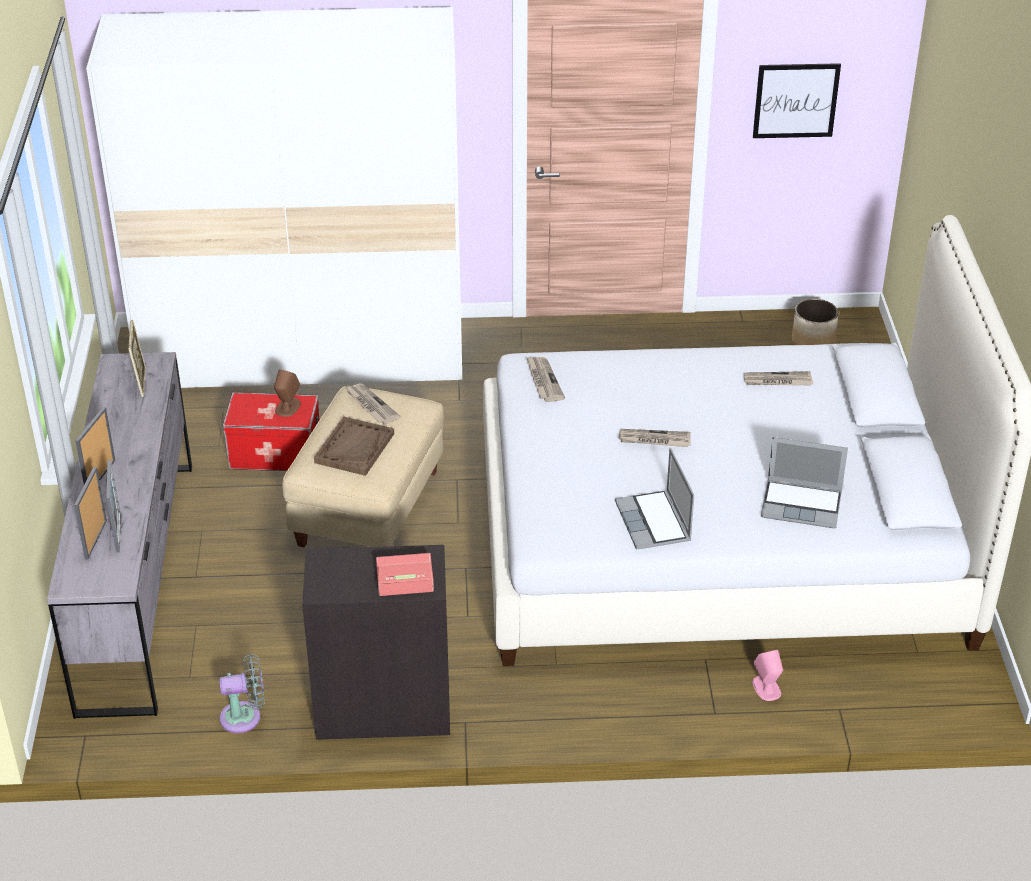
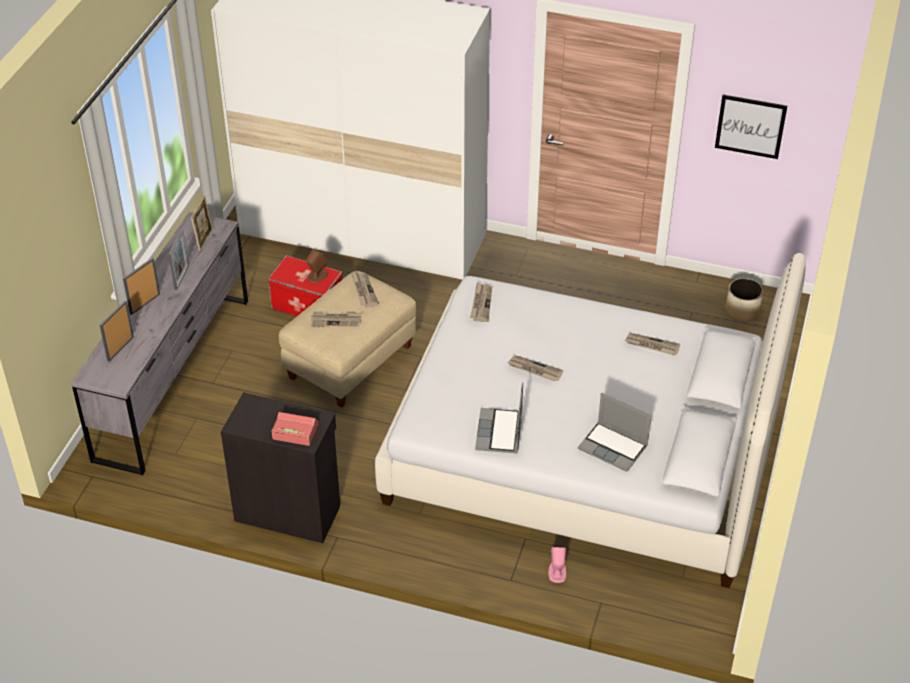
camera: 20 degrees right, 5 degrees up
(118, 532) = (136, 347): picture frame -> picture frame (181, 277)
(245, 717) = (197, 492): grey fan -> none
(354, 448) = (336, 320): brown tray -> newspaper

